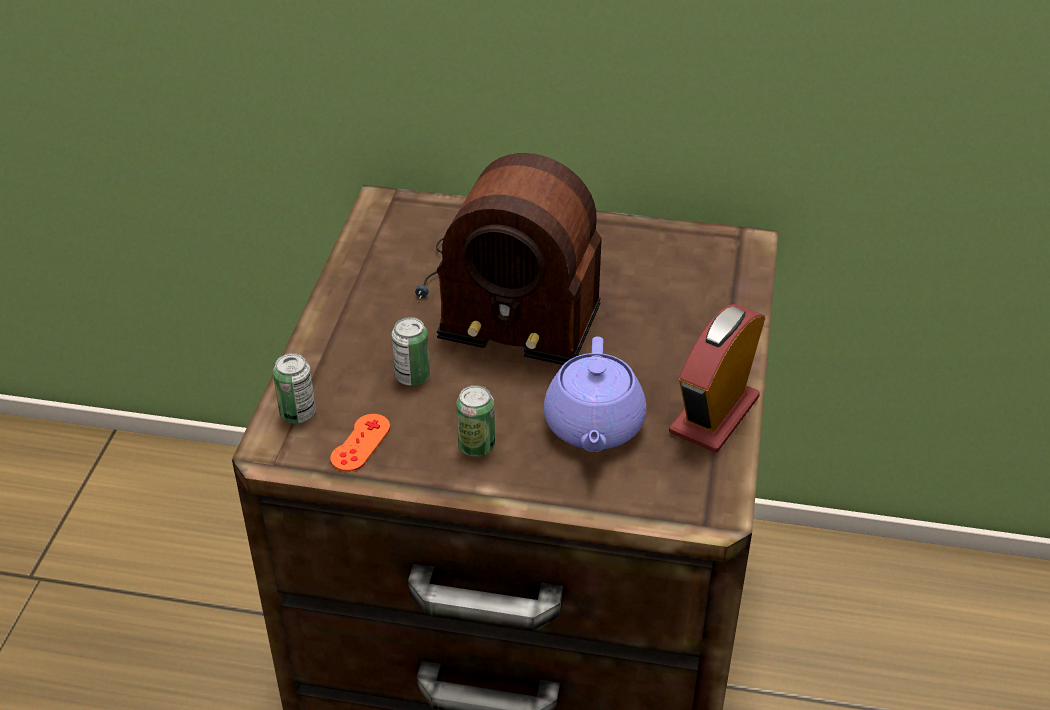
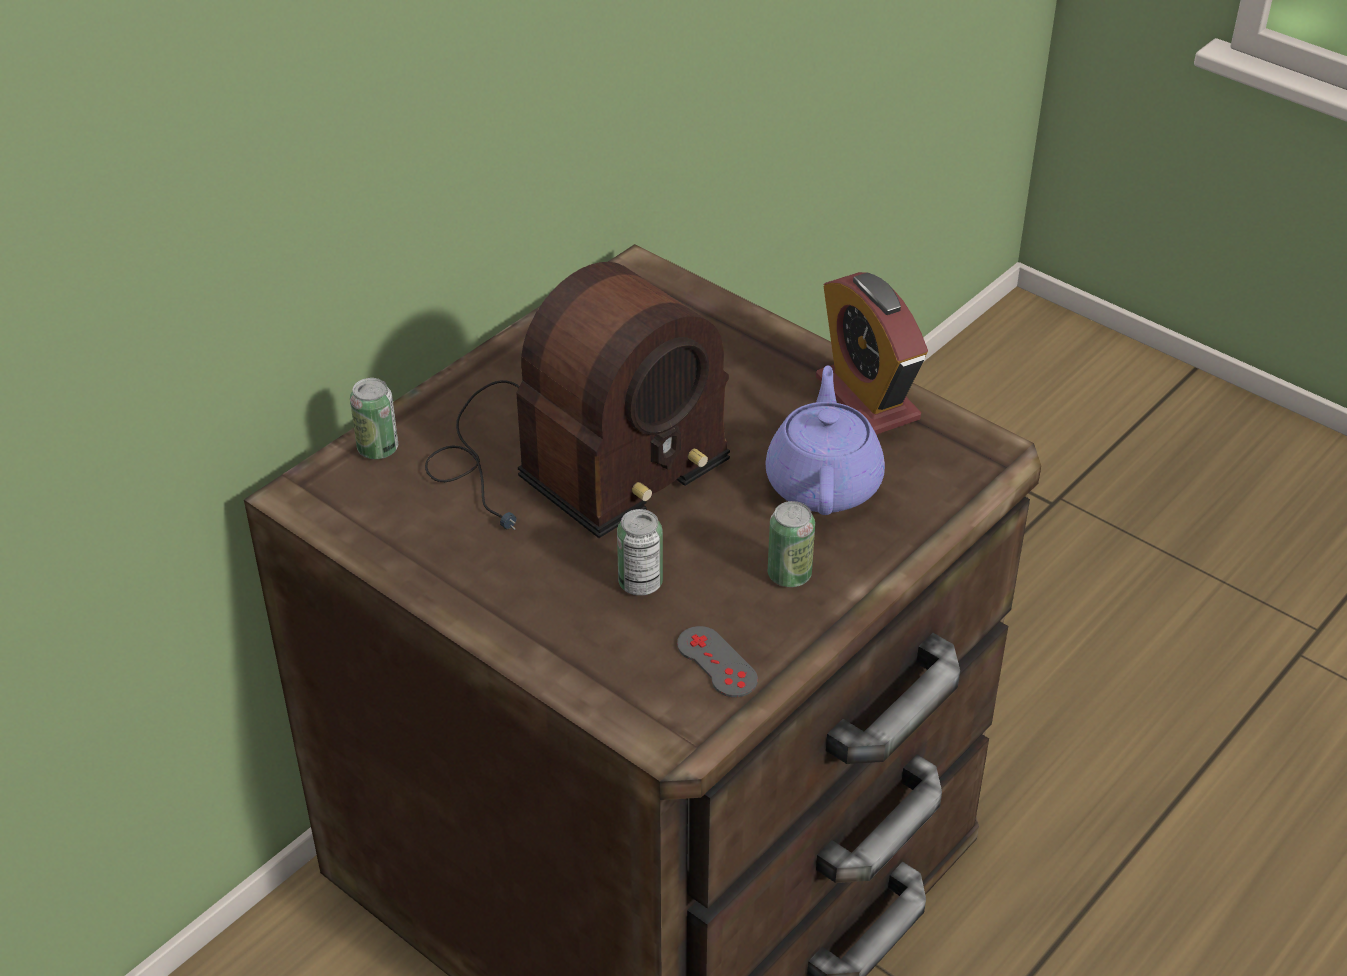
camera: 60 degrees left, 0 degrees up
(298, 413) = (627, 698): can -> can (378, 449)
(360, 443) = (716, 662): orange game controller -> grey game controller
(593, 427) = (823, 482): purple teapot -> purple teapot turned 120 degrees counterclockwise

